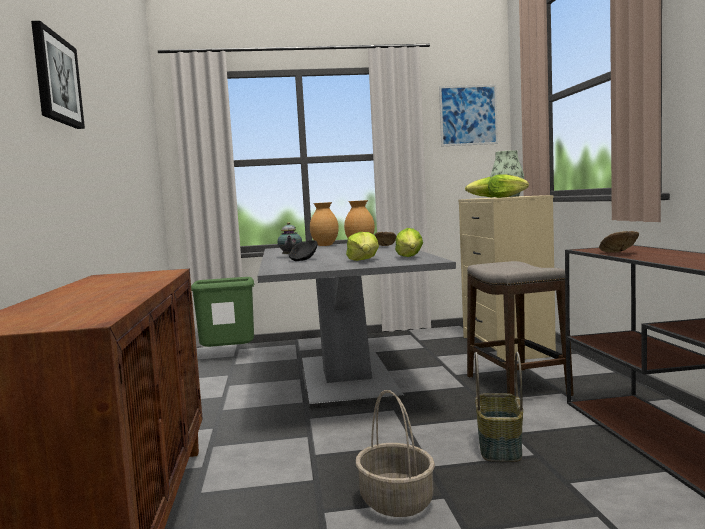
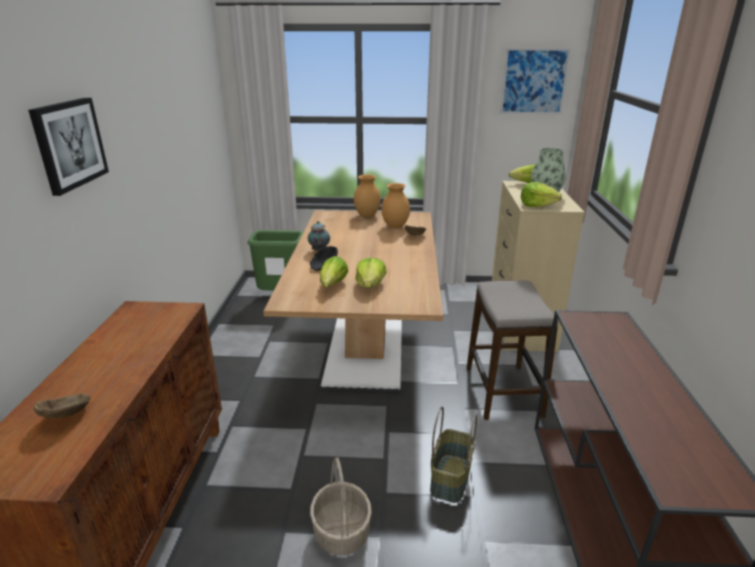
camera: 10 degrees right, 20 degrees up
(347, 378) = (365, 350): grey dining table -> brown dining table
(410, 257) = (412, 288): lettuce -> lettuce (333, 285)
(618, 253) = (592, 342): brown bowl -> brown bowl (69, 414)

